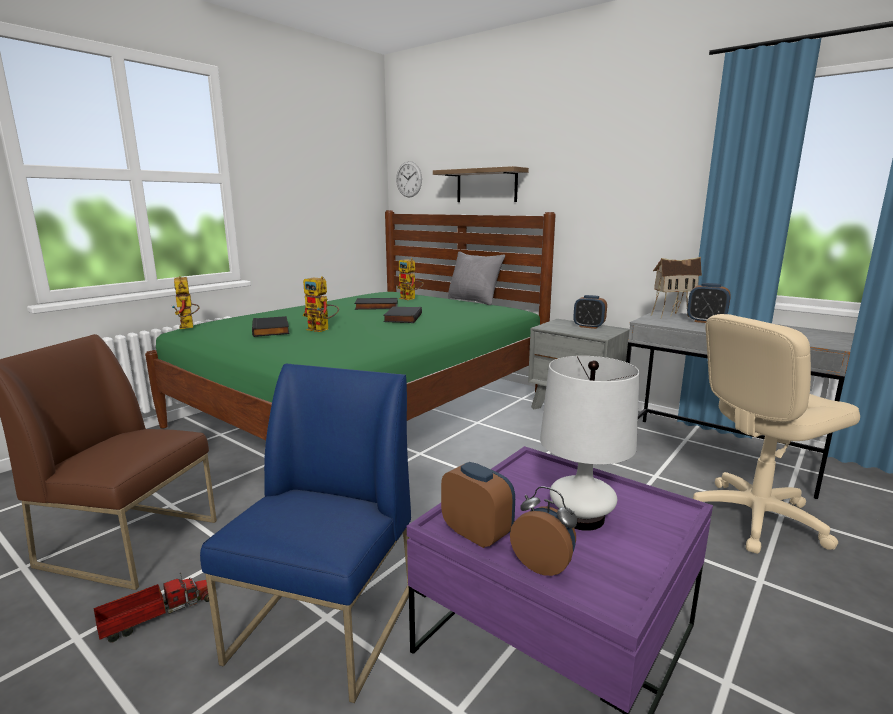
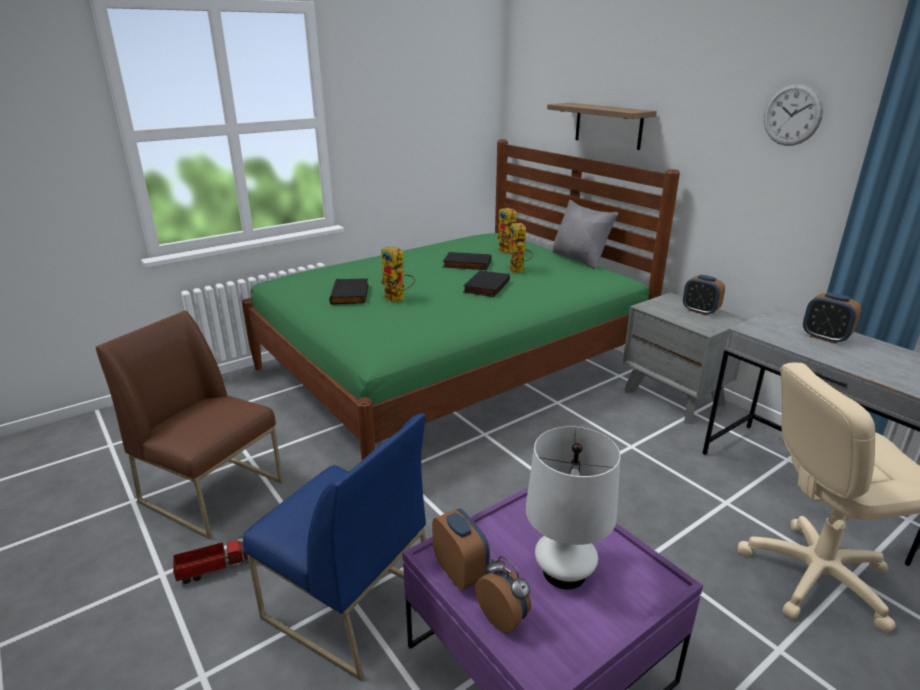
camera: 15 degrees right, 10 degrees up
(189, 327) = (279, 281): toy robot -> toy robot (519, 271)
(325, 624) = (347, 604): blue chair -> blue chair turned 90 degrees clockwise
(409, 179) = (526, 105): wall clock -> wall clock (792, 115)
(671, 315) = (788, 320): toy house -> none

